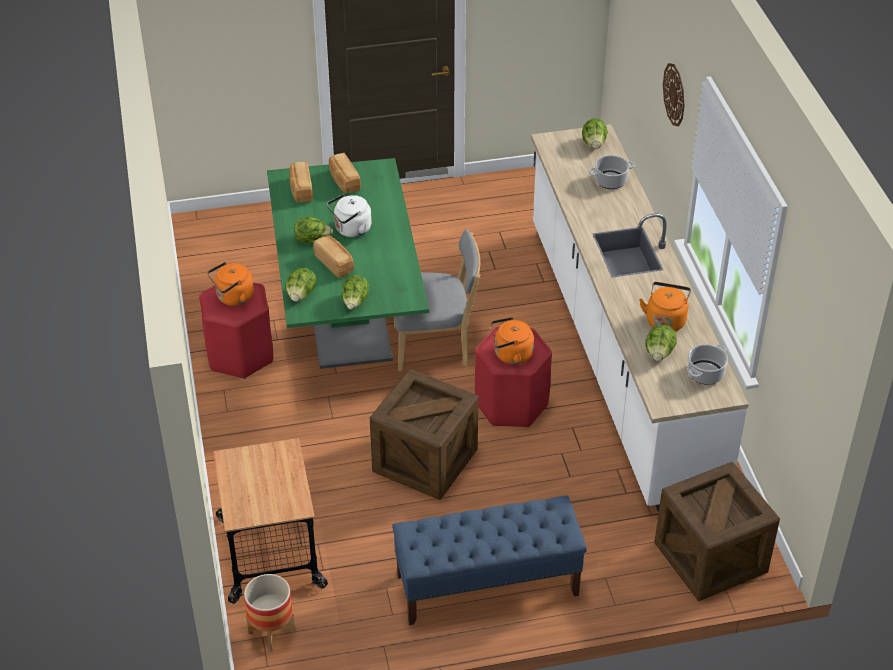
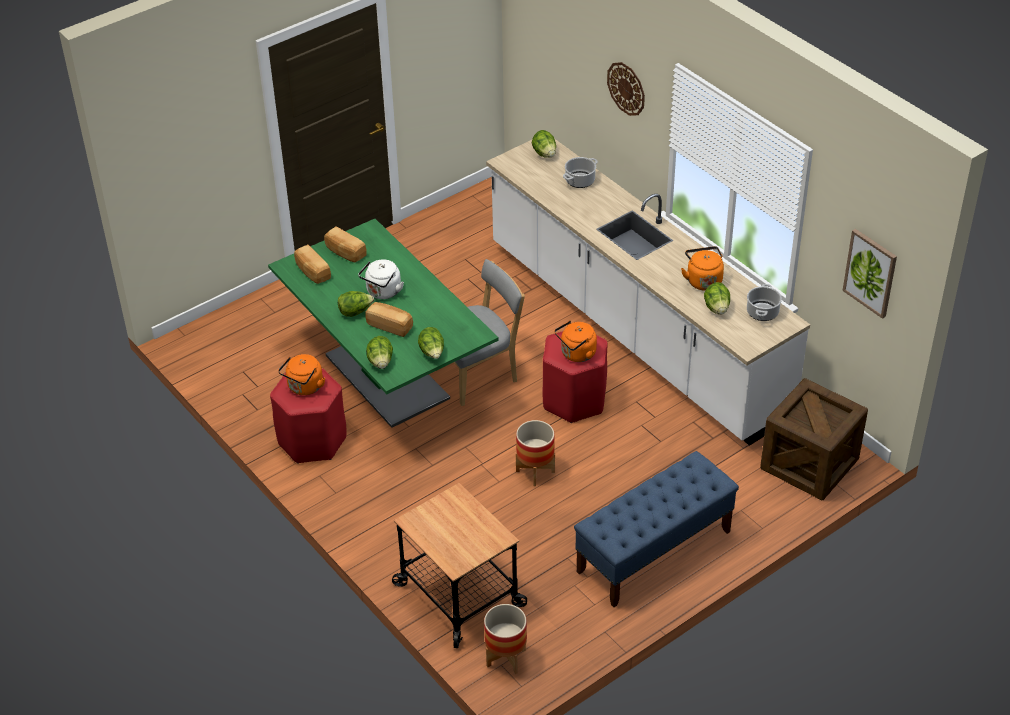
camera: 25 degrees left, 0 degrees up
(425, 460) = (535, 471): crate -> planter
(809, 365) = (870, 272): none -> picture

